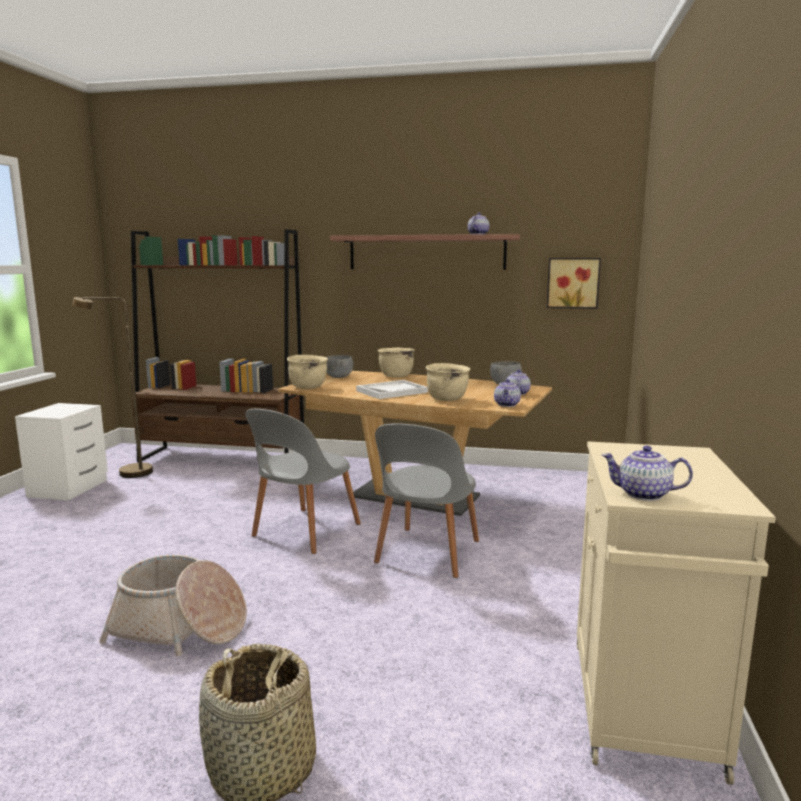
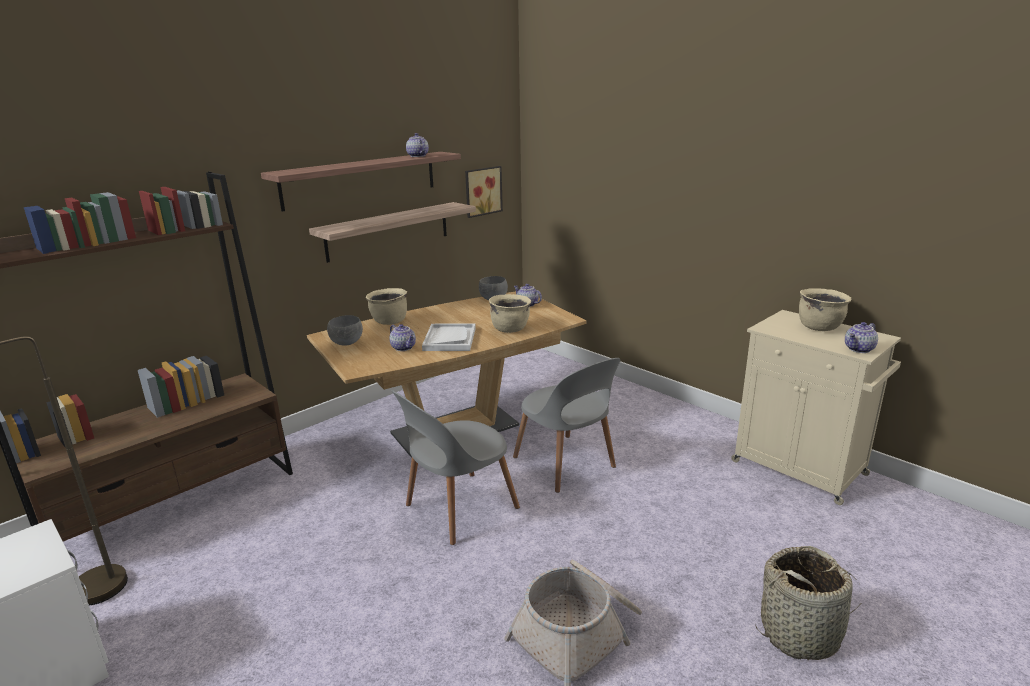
camera: 55 degrees left, 10 degrees up
(304, 532) = (458, 508): grey chair -> grey chair turned 75 degrees clockwise
(308, 387) = (368, 366): beige cooking pot -> beige cooking pot (819, 327)
(449, 304) = (388, 231): none -> shelf
(507, 405) = (558, 317): teapot -> teapot (404, 348)

